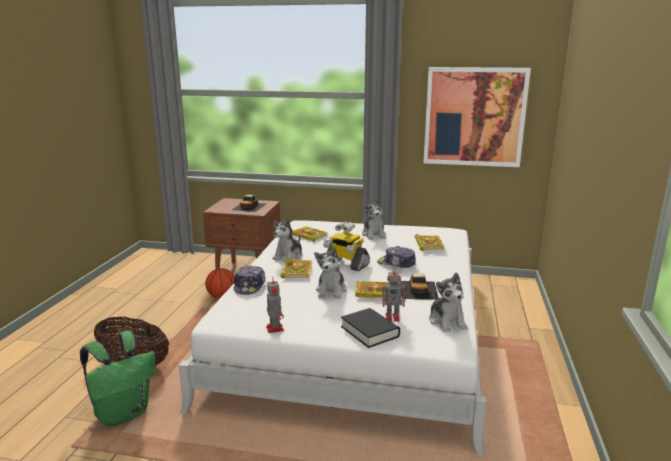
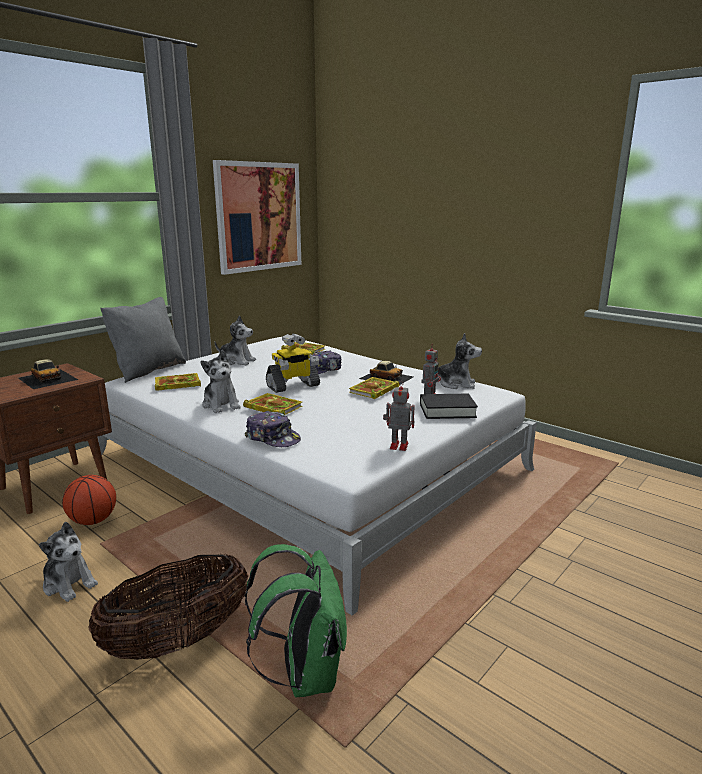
camera: 60 degrees left, 0 degrees up
(323, 221) = (148, 370): none -> grey pillow
(331, 291) = (345, 405): plush toy -> plush toy (69, 583)

